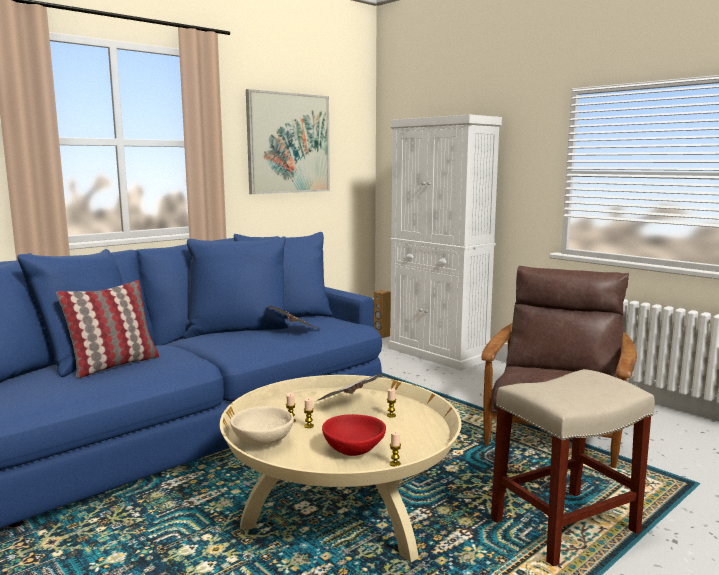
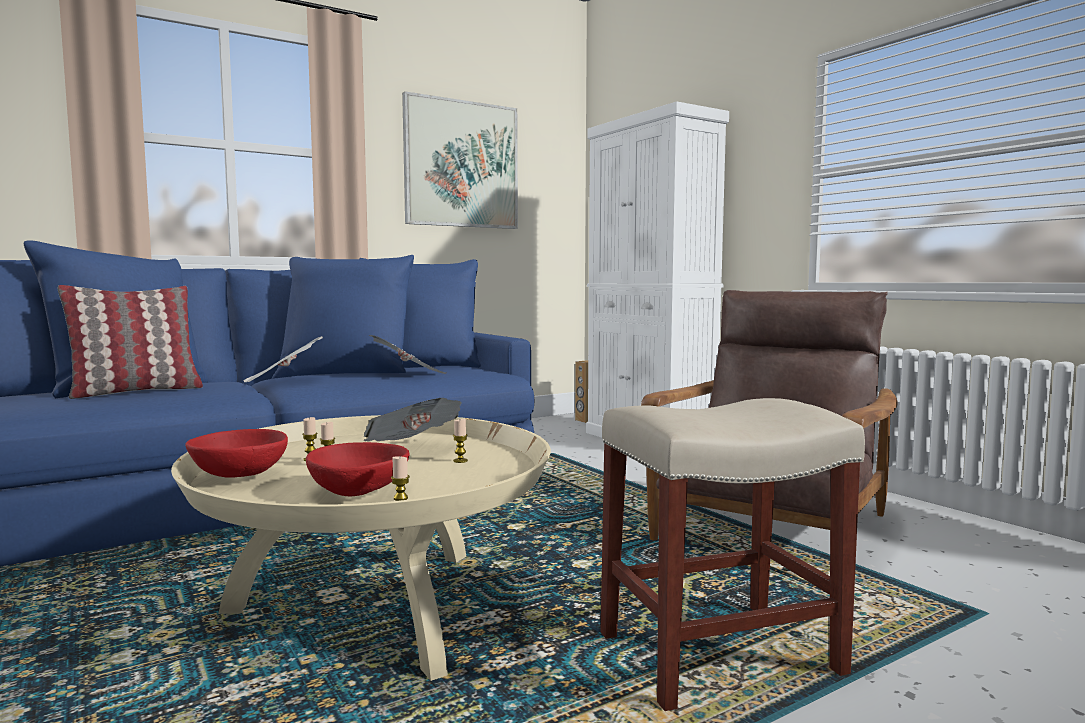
camera: 10 degrees right, 5 degrees down
(209, 345) = (282, 381): none -> newspaper
(263, 441) = (240, 474): beige bowl -> red bowl

